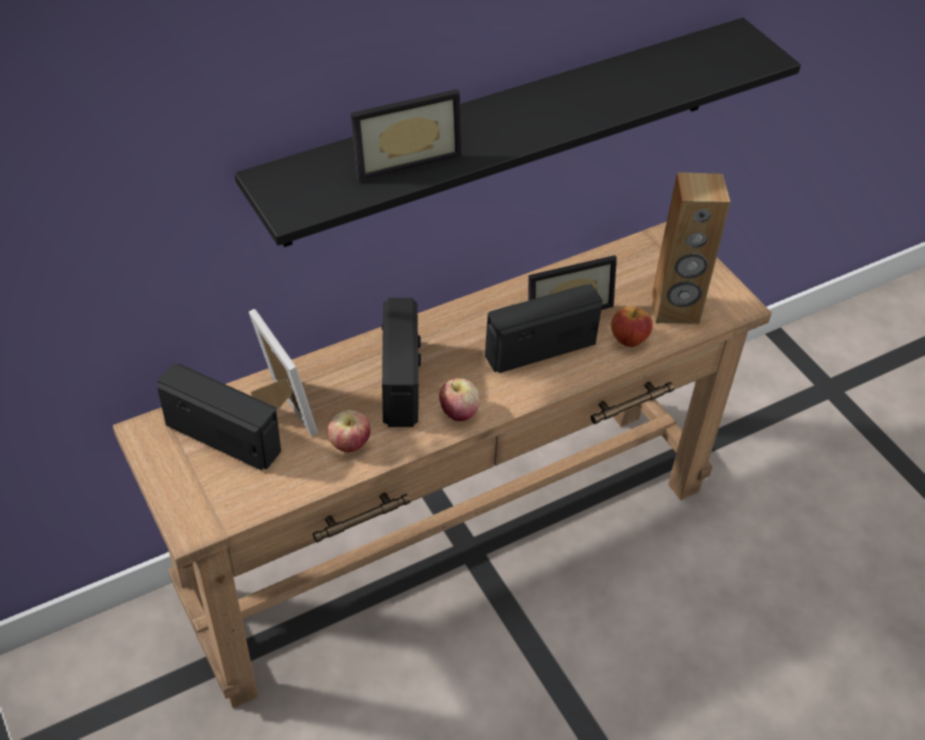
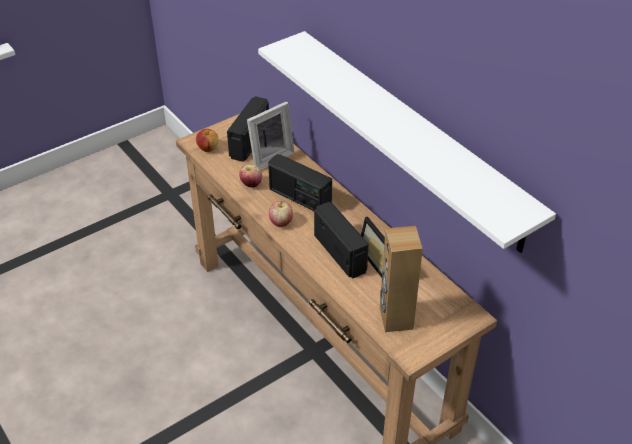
camera: 85 degrees right, 5 degrees down
(401, 382) = (299, 198): radio -> radio turned 45 degrees clockwise
(403, 157) = (332, 78): picture frame -> none
(506, 131) = (411, 137): black shelf -> white shelf
(629, 339) = (359, 295): apple -> apple (208, 148)

